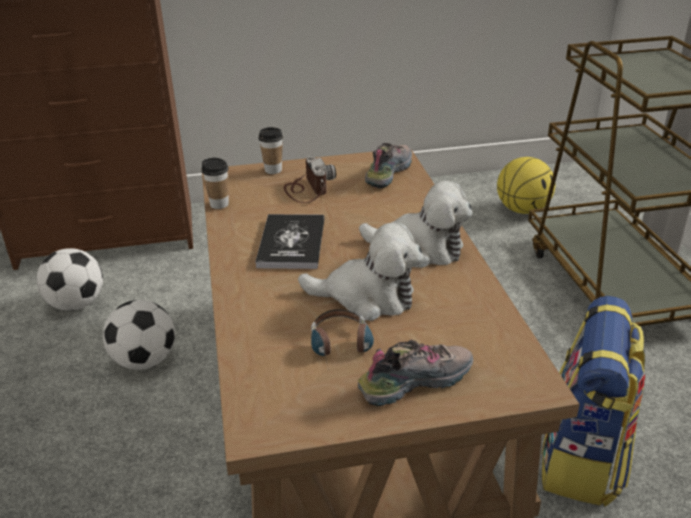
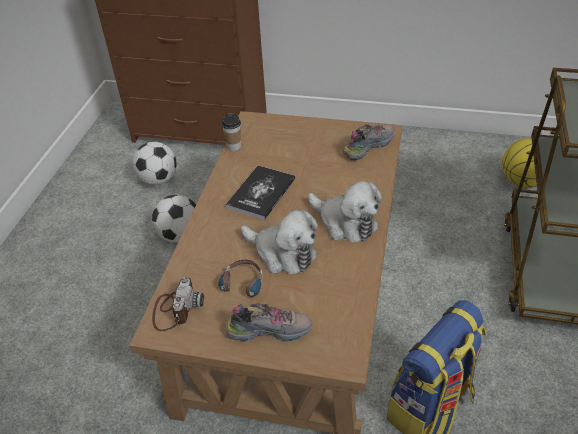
camera: 25 degrees right, 10 degrees up
(273, 170) = (287, 124): cup -> none
(307, 189) = (300, 148): camera -> camera (175, 309)

